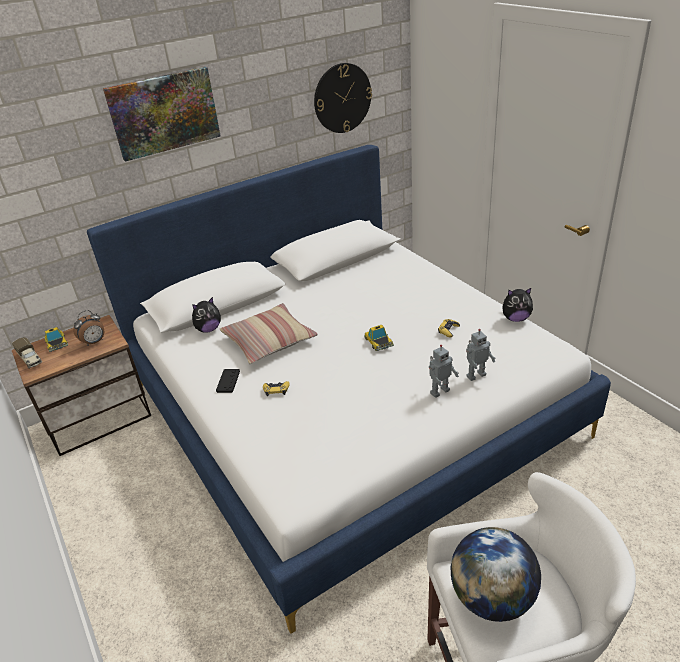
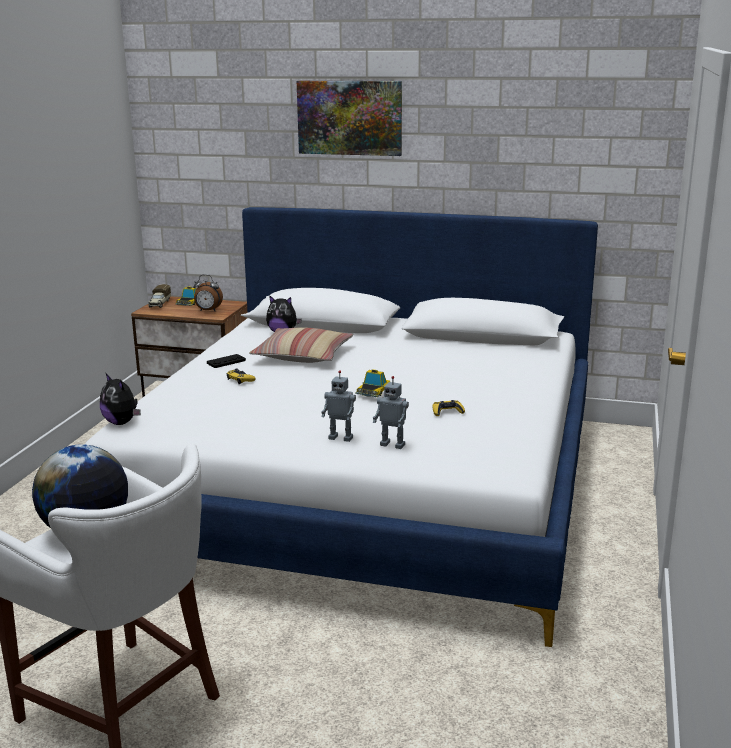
camera: 45 degrees right, 15 degrees down
(342, 98) = (568, 154): wall clock -> none
(515, 318) = (533, 436): plush toy -> plush toy (122, 422)

